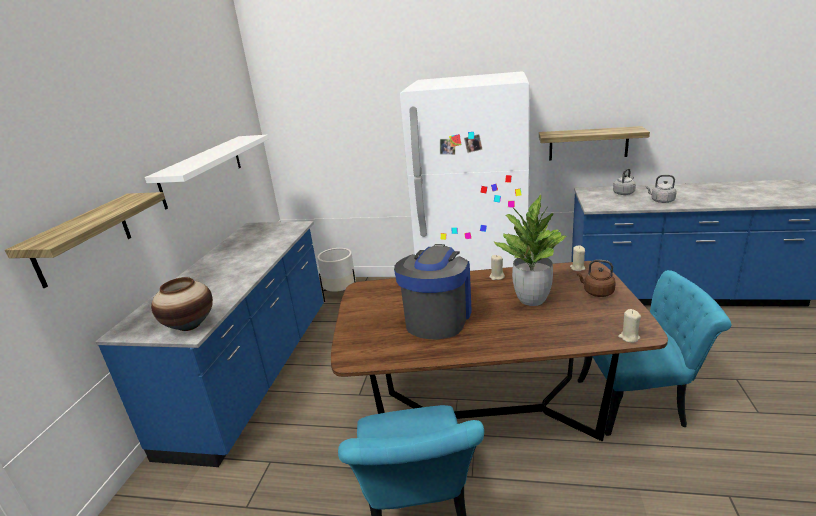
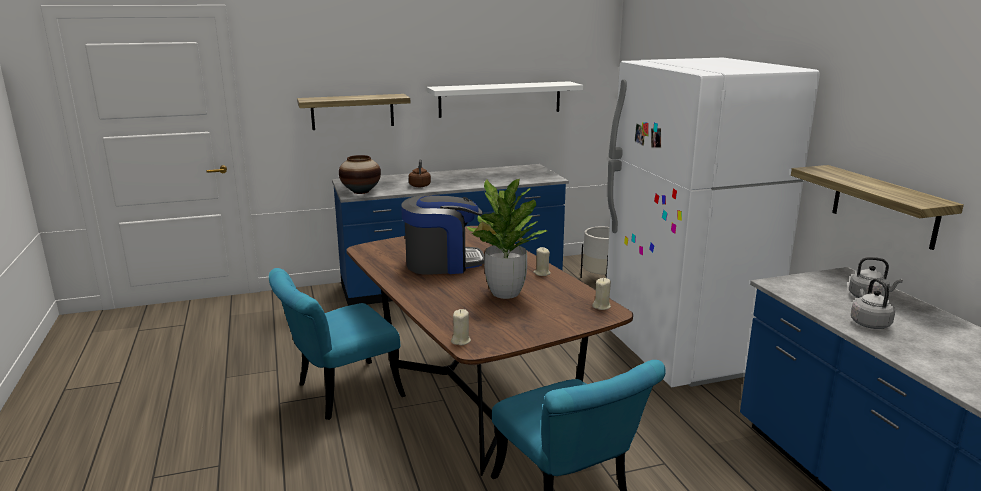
camera: 60 degrees right, 5 degrees down
(596, 292) = (547, 320): brown kettle -> brown kettle (420, 185)

